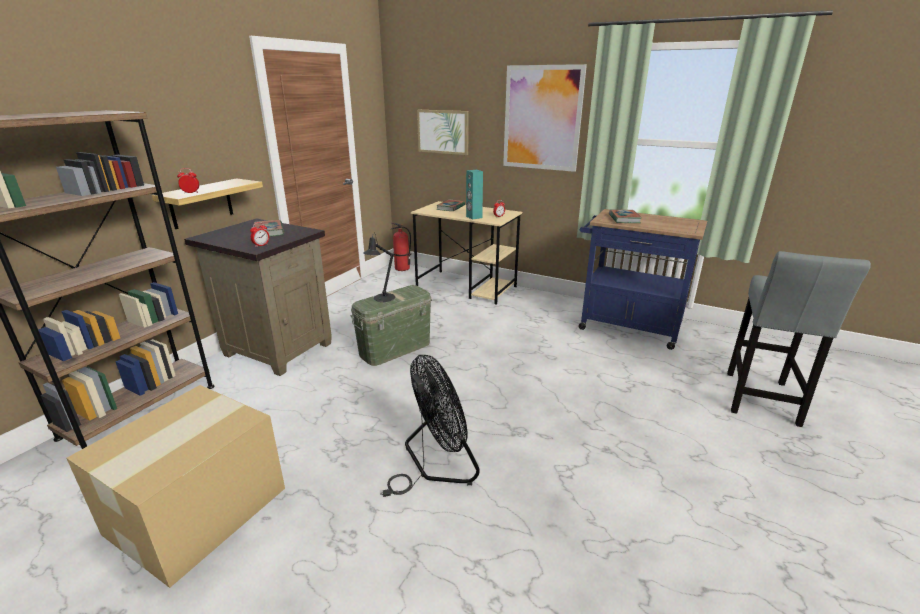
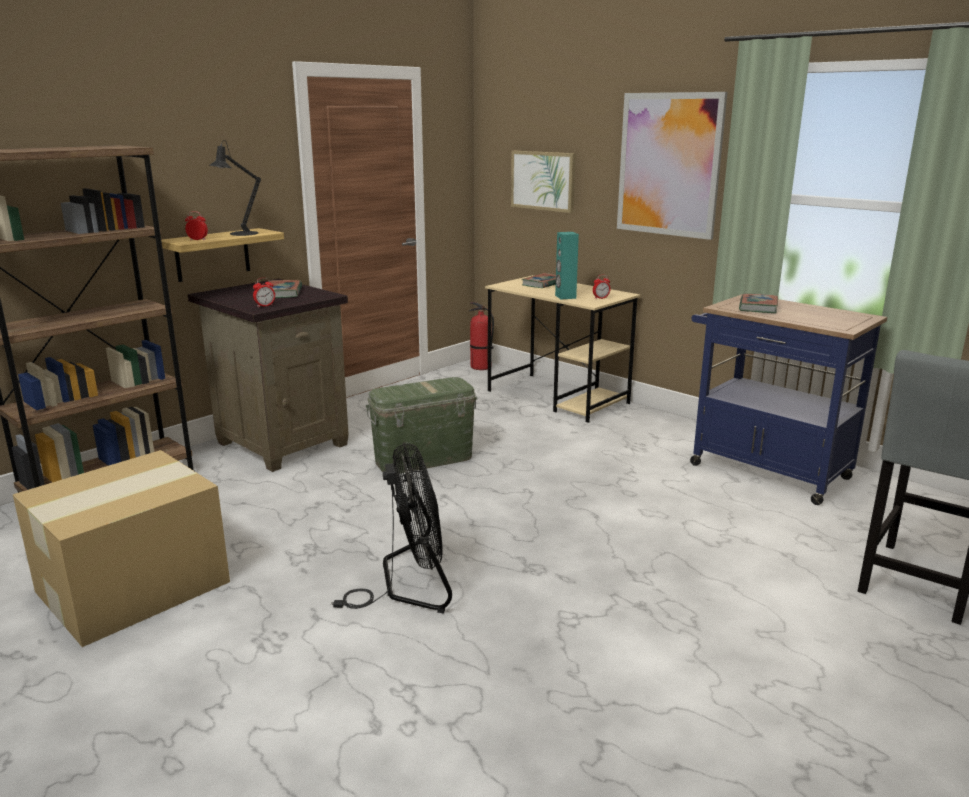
camera: 15 degrees right, 5 degrees down
(382, 299) = (409, 388): black table lamp -> black table lamp (240, 234)

